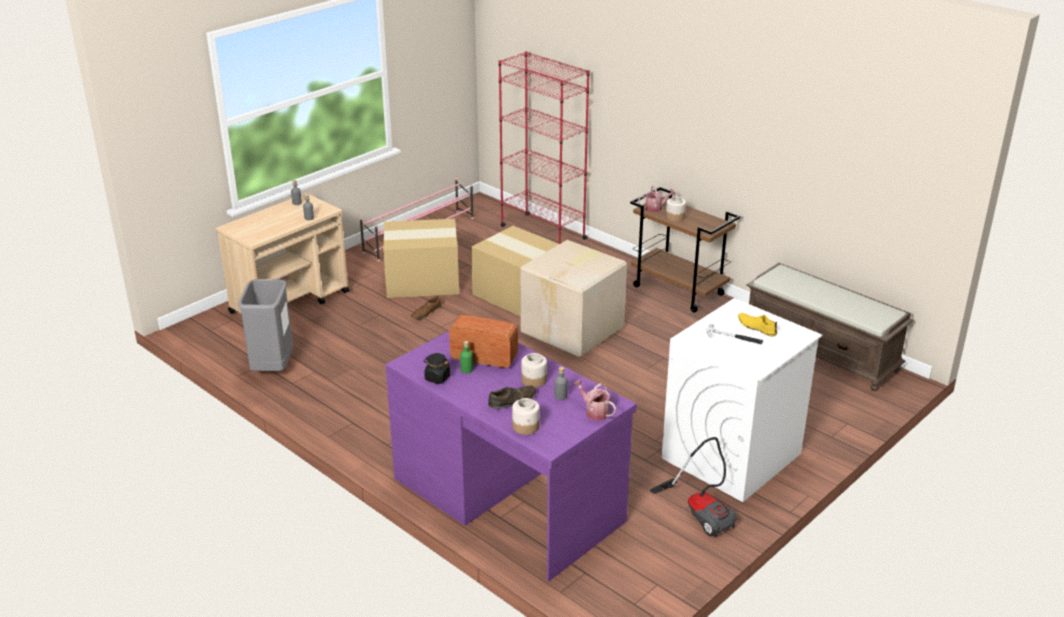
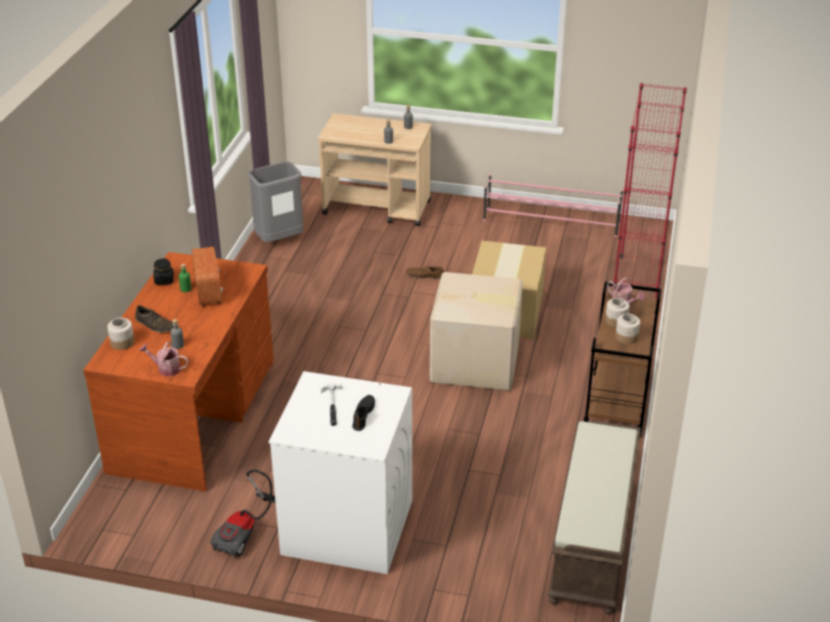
camera: 60 degrees right, 5 degrees up
(421, 280) = (475, 253): cardboard box -> none
(508, 498) = (194, 416): purple desk -> brown desk
(534, 380) = (193, 325): jar -> jar (626, 337)
(594, 411) = (166, 369): watering can -> watering can turned 90 degrees counterclockwise
(757, 327) = (363, 415): yellow shoe -> black shoe

